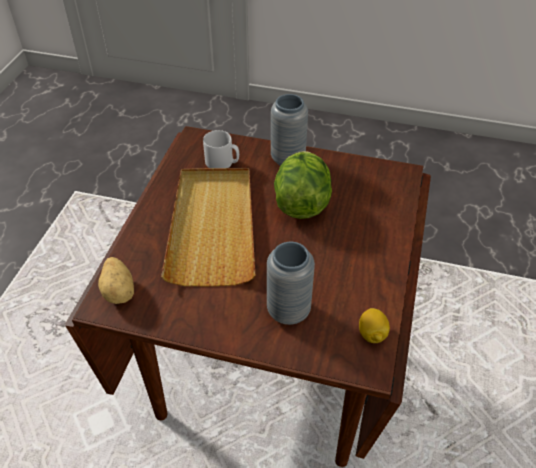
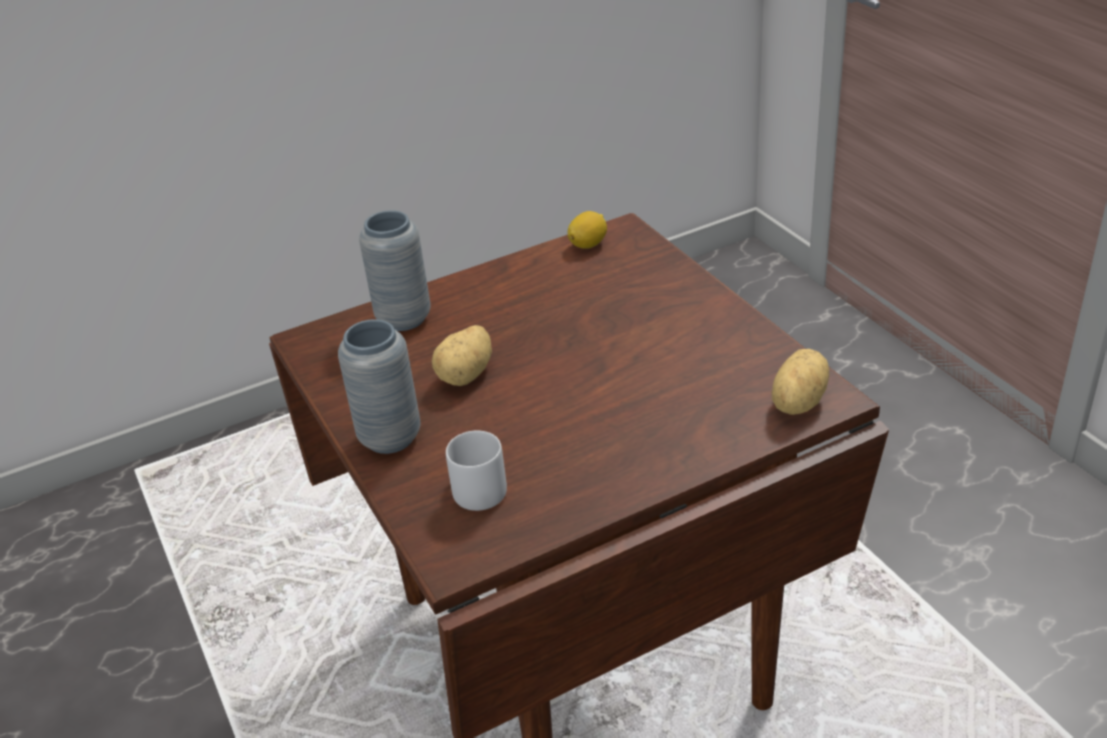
camera: 130 degrees left, 10 degrees down
(213, 227) = (605, 410): beige tray -> none
(288, 311) = (636, 293): grey vase -> grey vase (404, 319)
(301, 203) = (467, 375): lettuce -> potato

